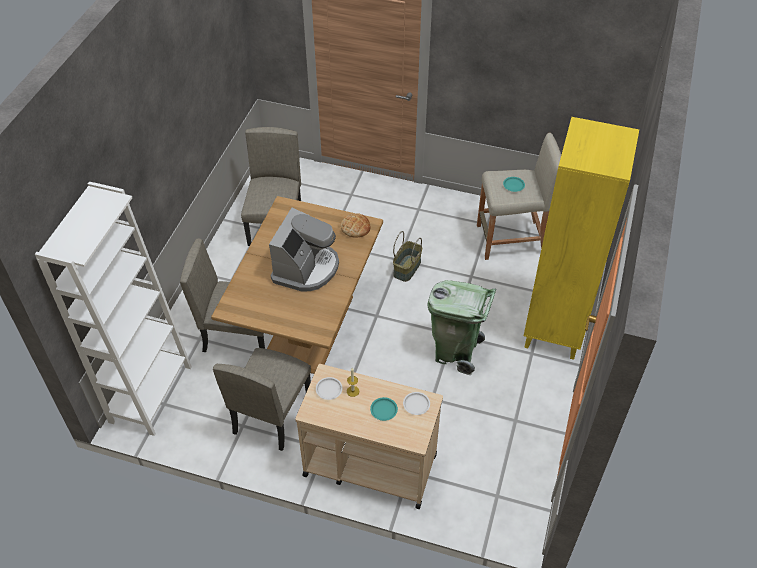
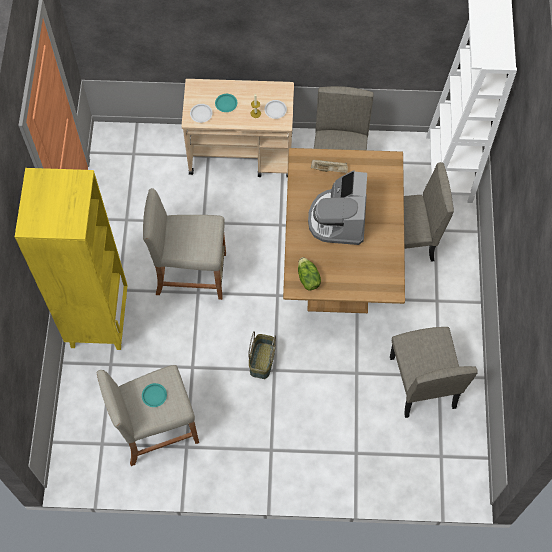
camera: 165 degrees right, 15 degrees up
(295, 314) = (329, 169): none -> beige tray
(355, 227) = (307, 279): bread -> lettuce
(456, 352) = (191, 274): green trash can -> beige stool

